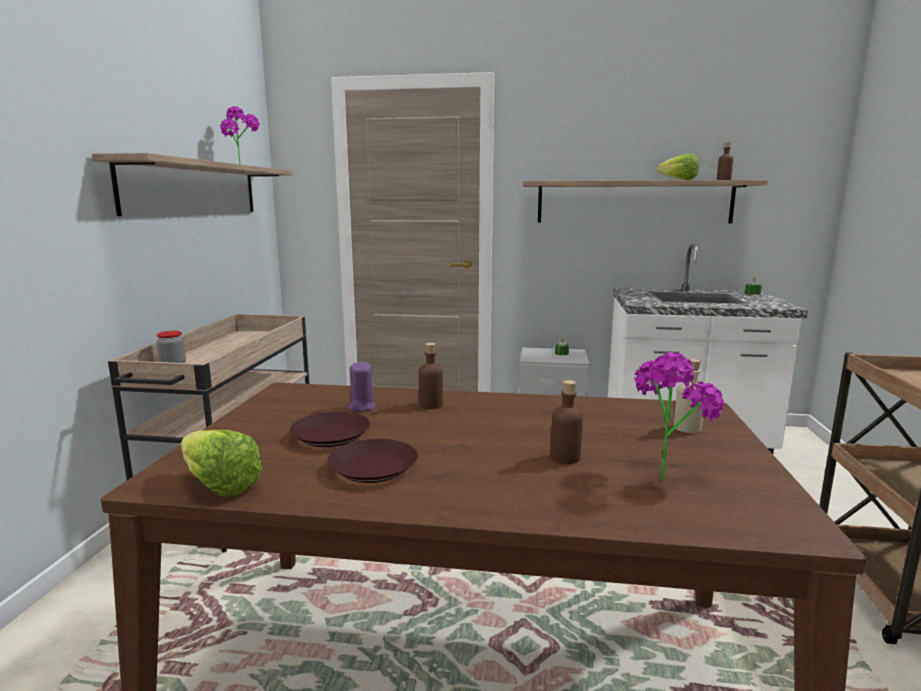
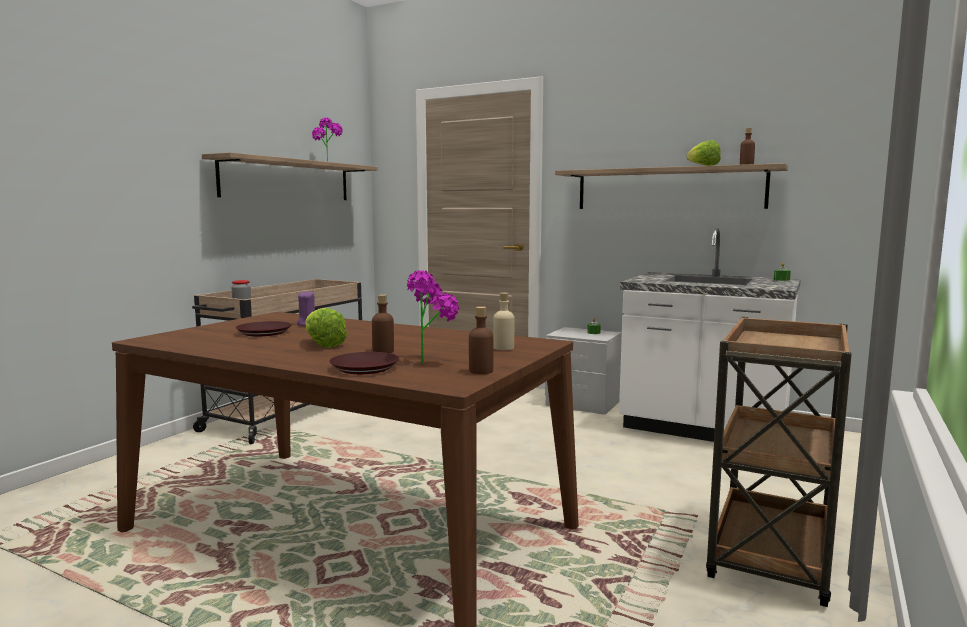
camera: 20 degrees right, 5 degrees down
(217, 483) = (172, 342): lettuce -> lettuce (322, 343)
(374, 468) = (262, 345): brown plate -> brown plate (365, 368)
(431, 404) = (353, 326): brown bottle -> brown bottle (481, 371)

